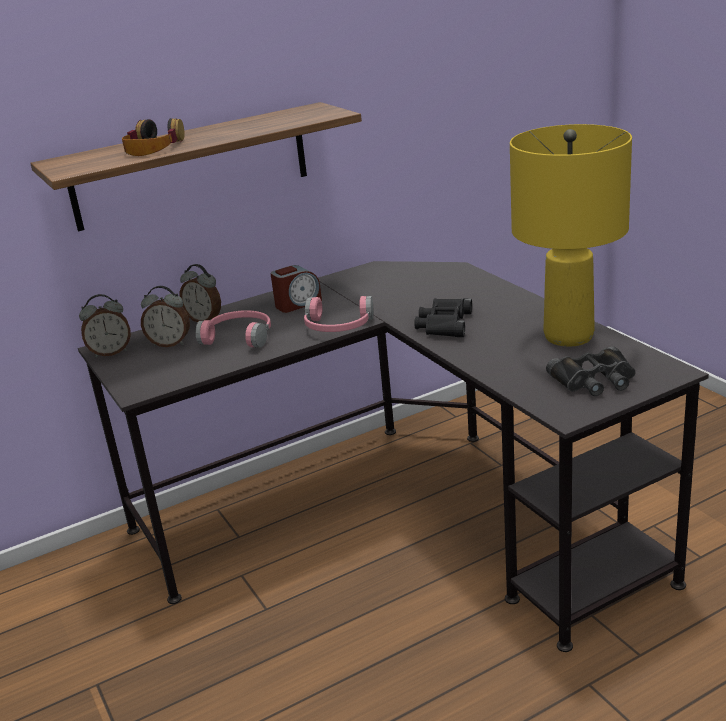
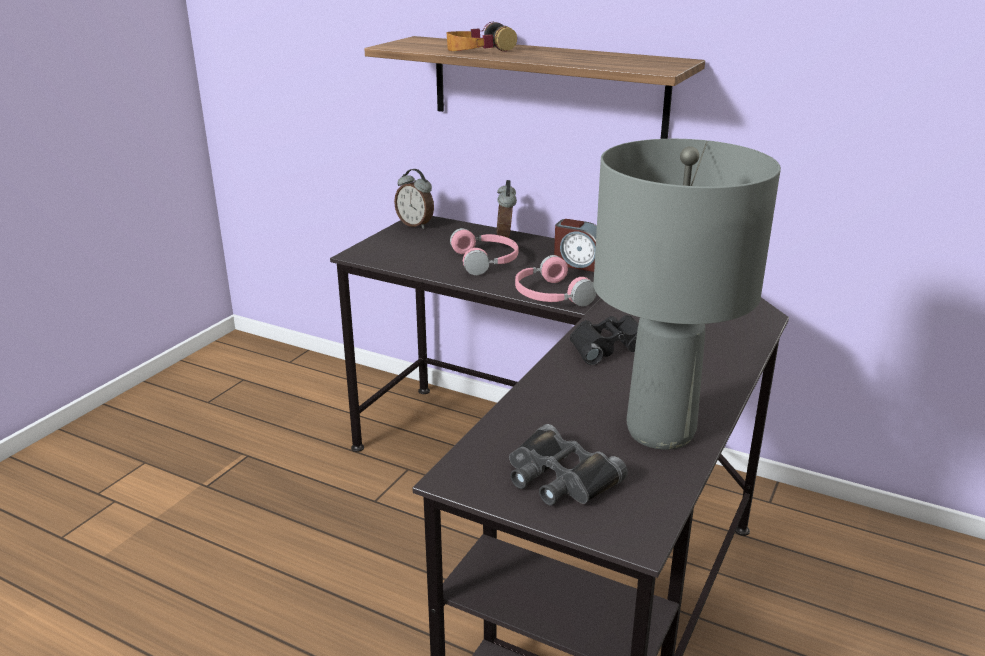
camera: 55 degrees right, 0 degrees up
(170, 343) = (449, 239): alarm clock -> none
(567, 336) = (659, 431): yellow table lamp -> grey table lamp

